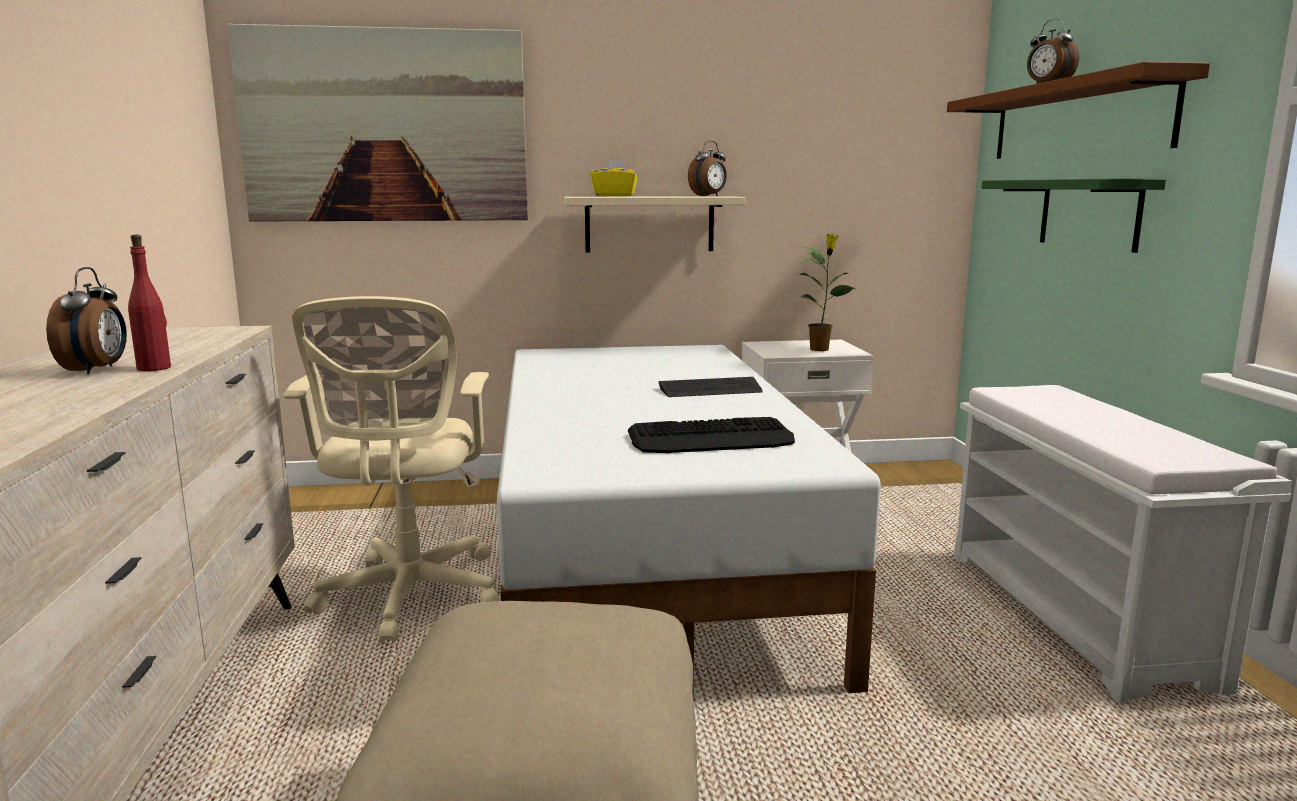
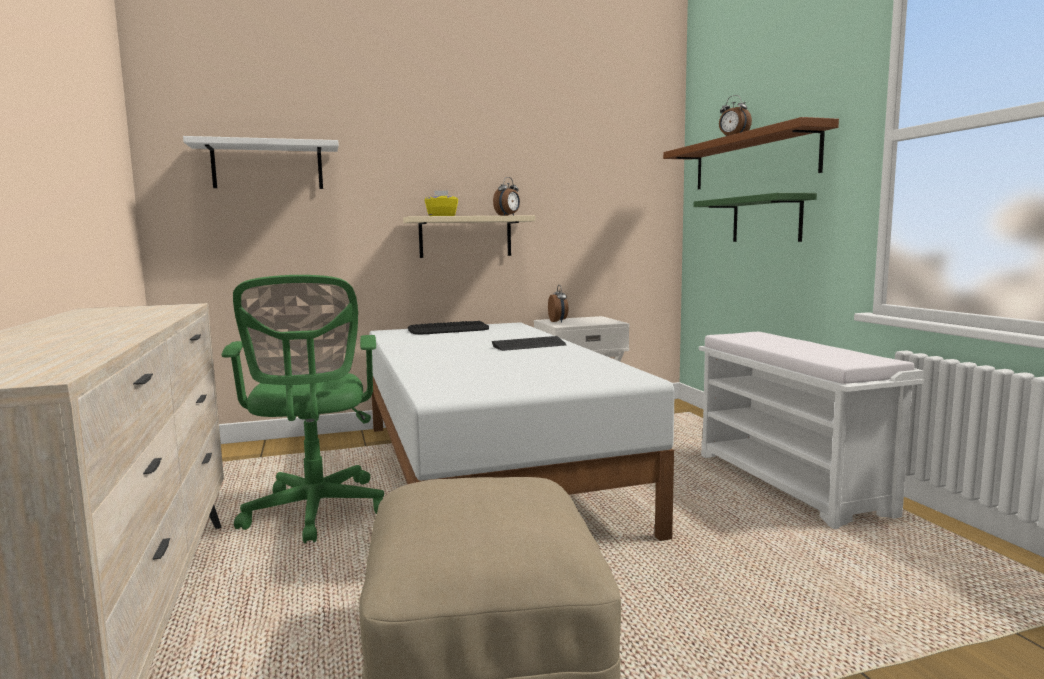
camera: 10 degrees left, 5 degrees down
(97, 370) = (99, 325): alarm clock -> alarm clock (558, 321)
(154, 368) = (146, 323): red bottle -> none
(386, 126) = (267, 166): picture -> white shelf
(409, 598) = (315, 513): beige office chair -> green office chair
(711, 439) = (548, 370): keyboard -> keyboard (449, 330)
(820, 349) = (591, 321): potted plant -> none

